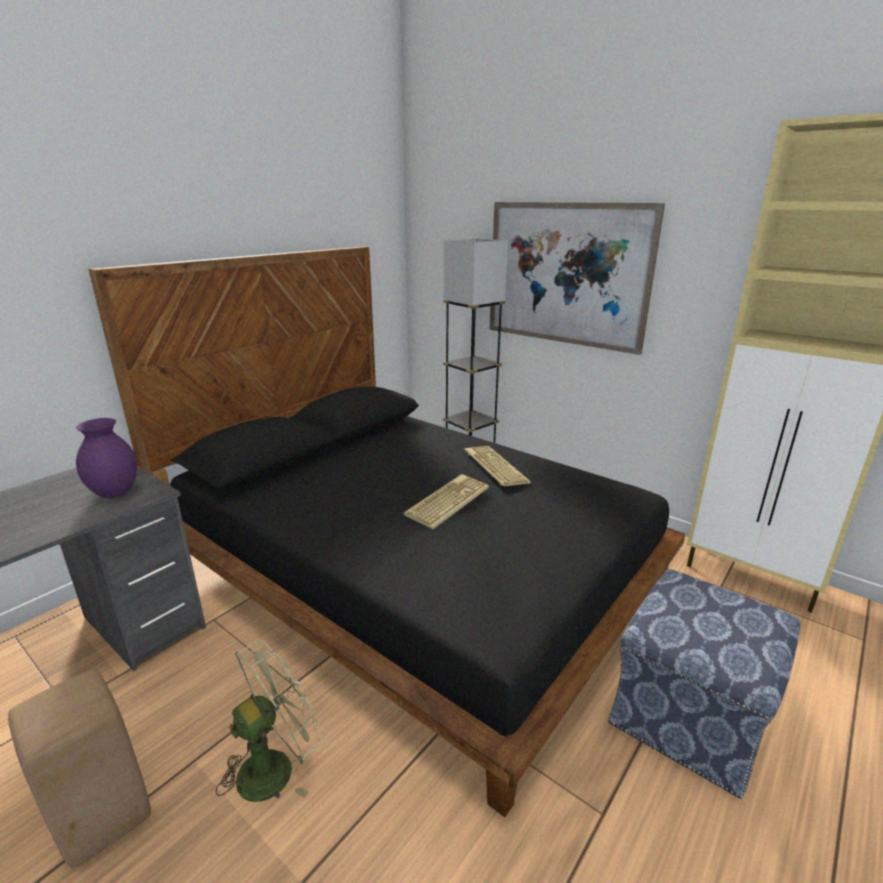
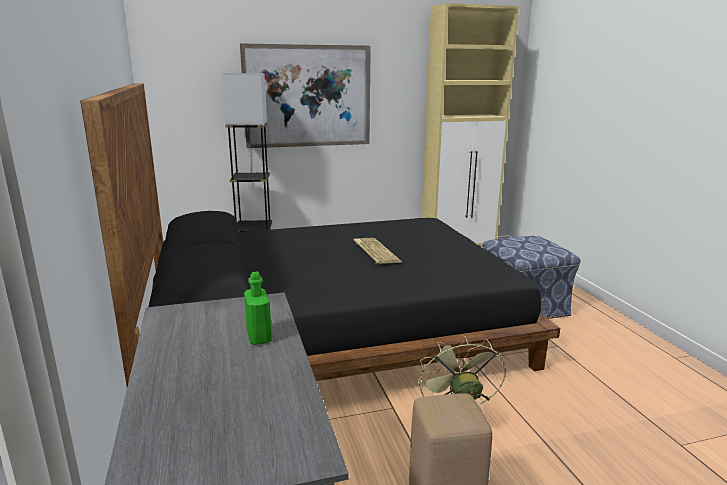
camera: 55 degrees left, 5 degrees down
(63, 517) = (259, 337): none -> green bottle
(114, 494) = (244, 314): purple vase -> none
(494, 466) = (350, 233): keyboard -> none

